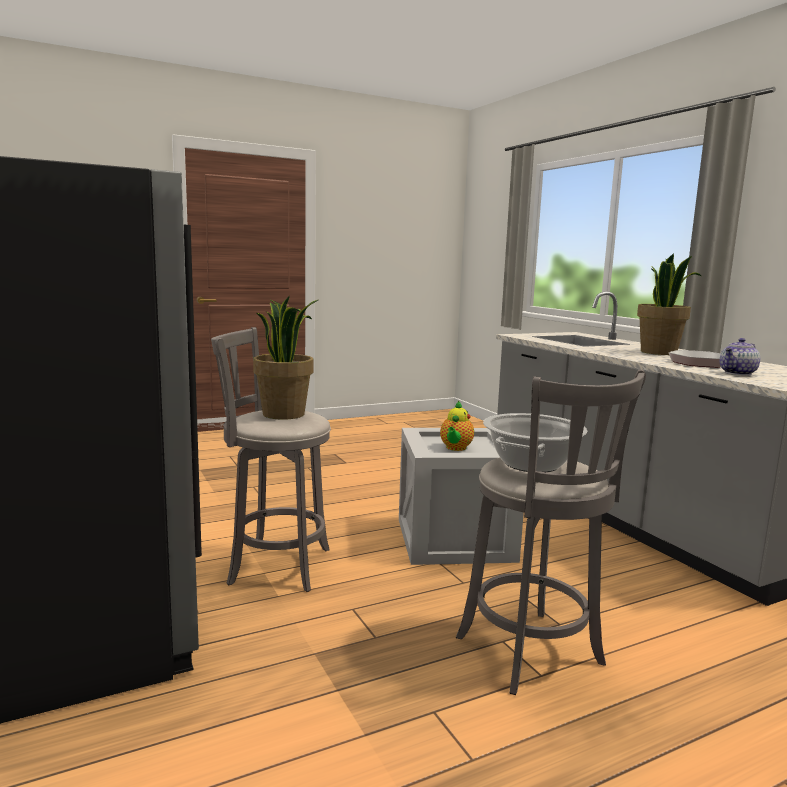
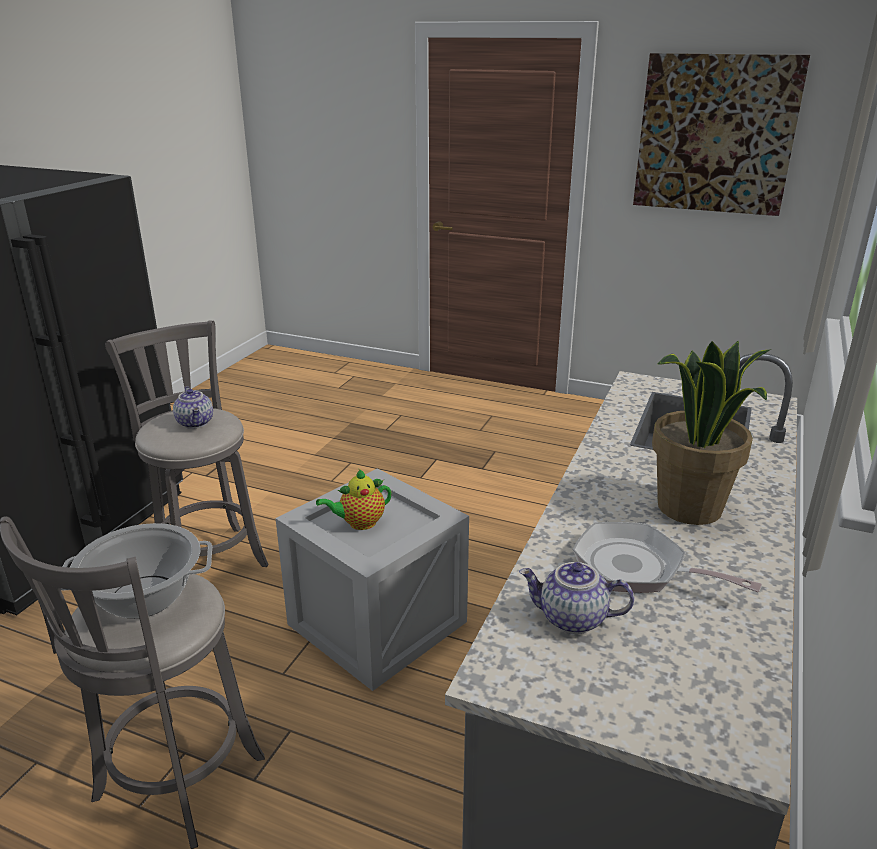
camera: 50 degrees right, 15 degrees up
(284, 414) = (196, 423): potted plant -> teapot
(391, 226) = (715, 135): none -> picture

